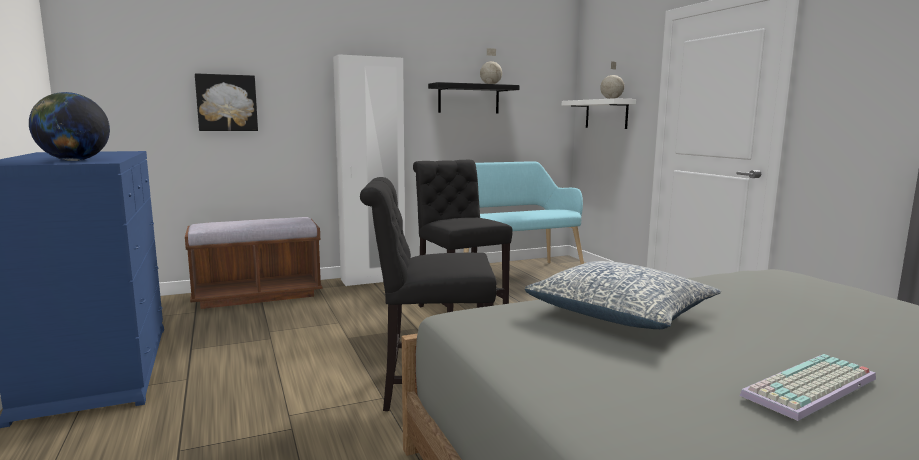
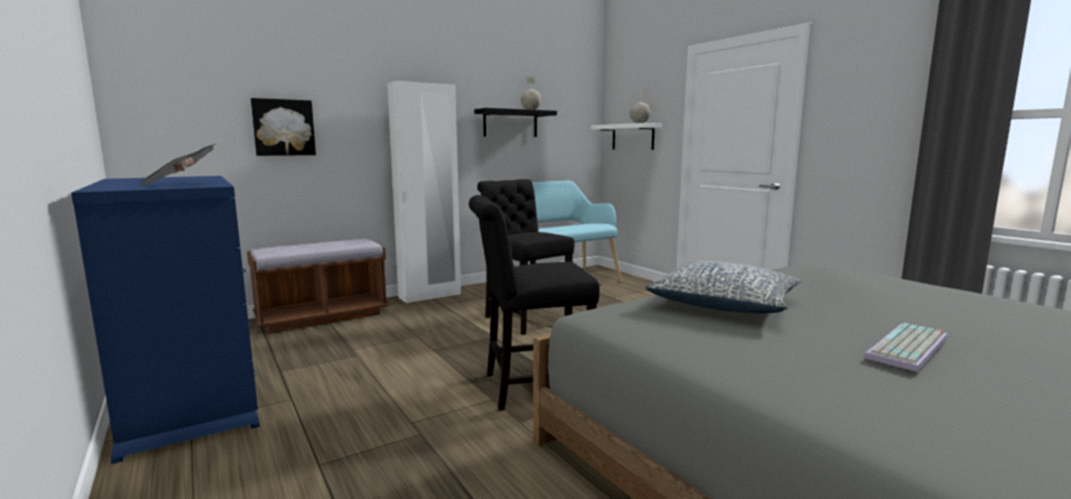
camera: 10 degrees left, 0 degrees up
(74, 161) = (179, 185): globe -> newspaper

